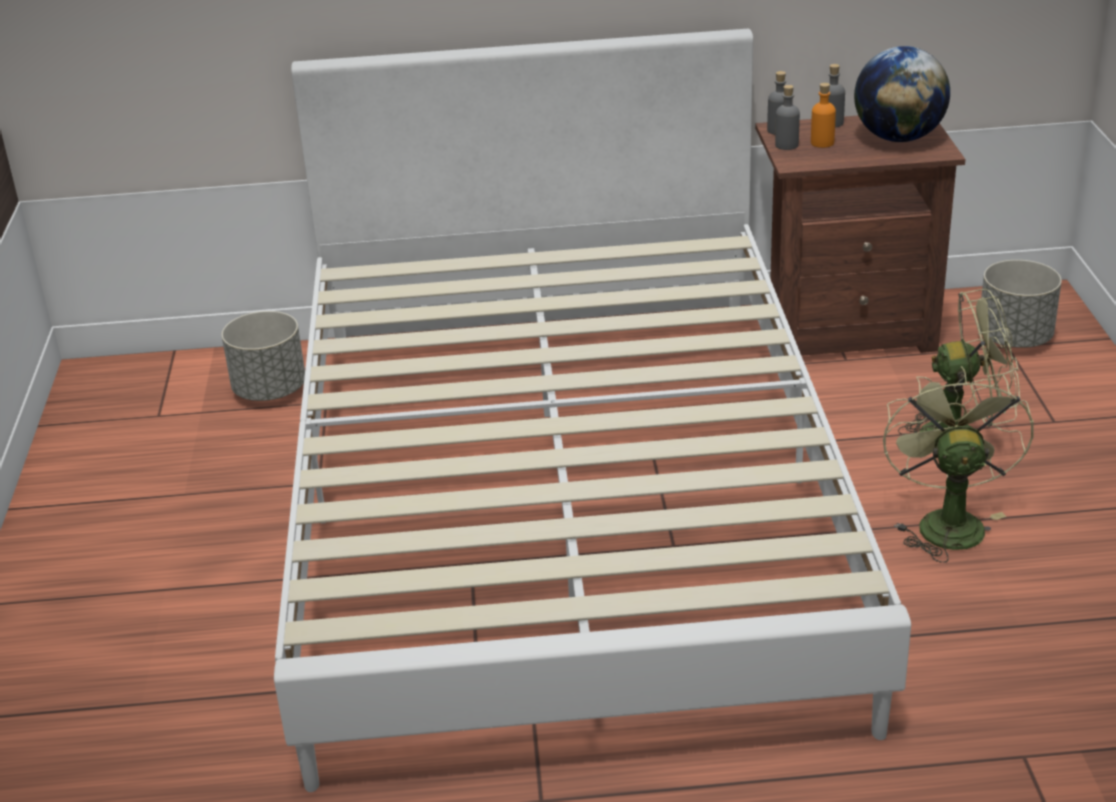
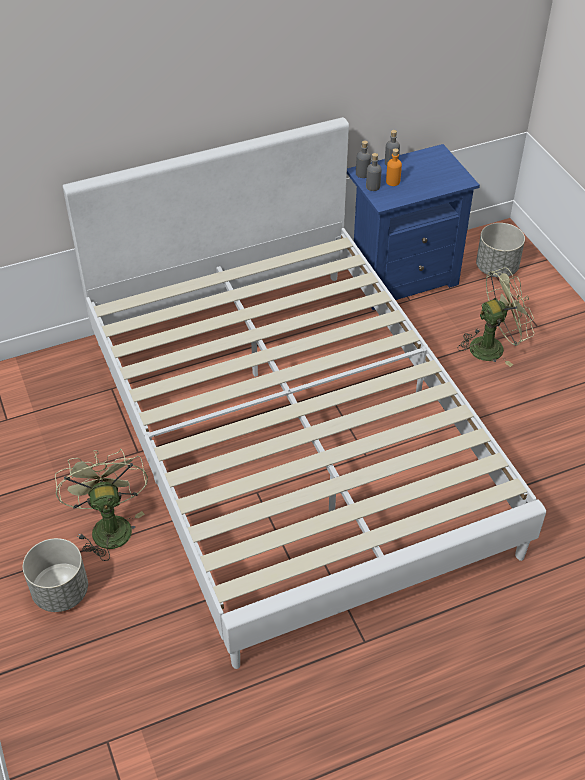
camera: 20 degrees left, 15 degrees up
(270, 390) = (70, 385): grey planter -> grey planter (61, 591)
(847, 330) = (402, 277): brown nightstand -> blue nightstand
(898, 138) = (435, 171): globe -> none
(946, 521) = (504, 408): green fan -> green fan (108, 525)

